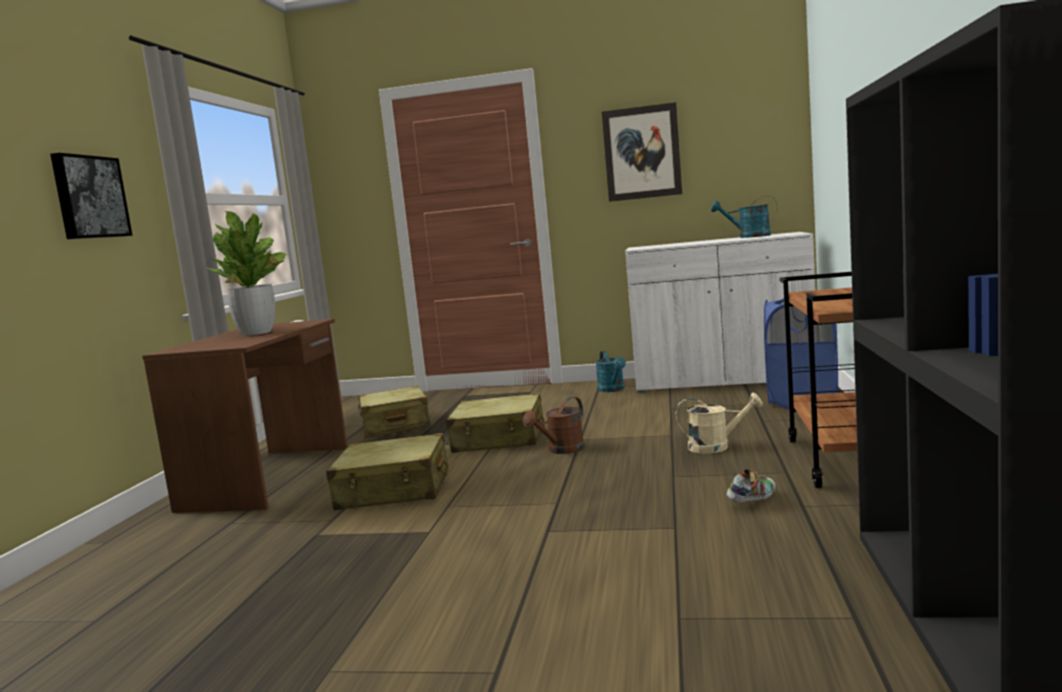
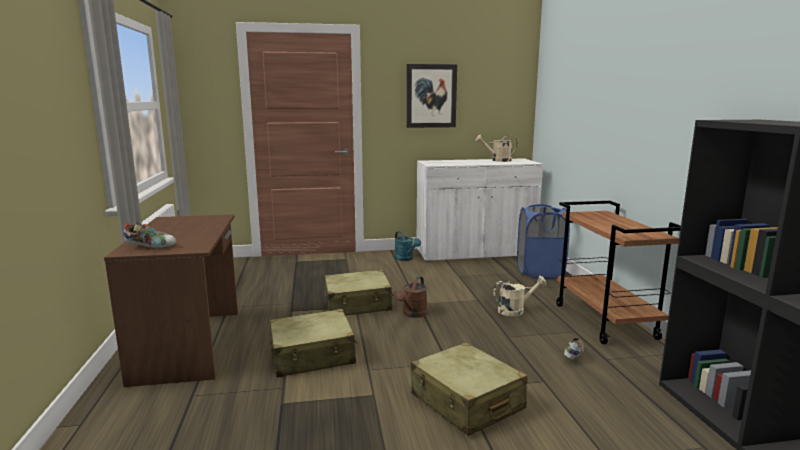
camera: 20 degrees left, 5 degrees up
(89, 197) = (48, 113): picture -> none
(199, 346) = (151, 247): none -> shoe
(257, 333) = (185, 230): potted plant -> none
(395, 426) = (262, 291): beige suitcase -> beige suitcase (466, 402)
(748, 237) = (497, 160): turquoise watering can -> beige watering can

